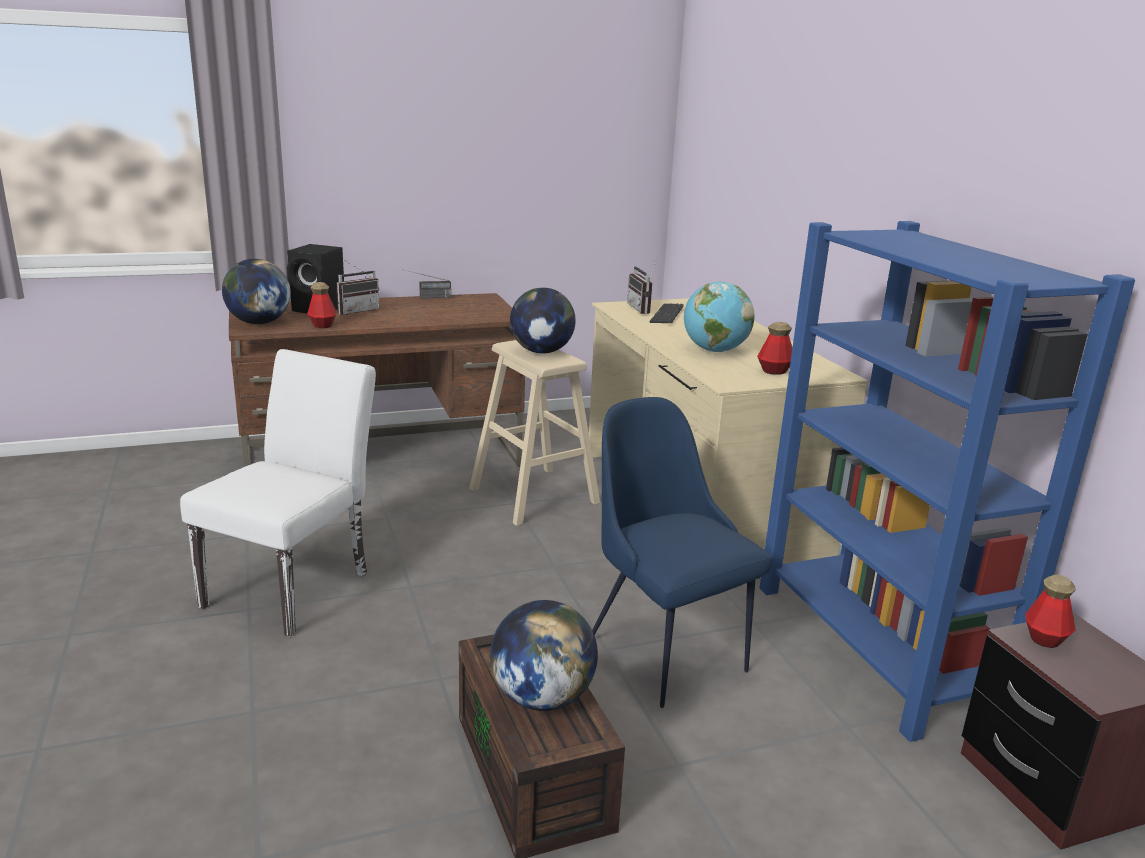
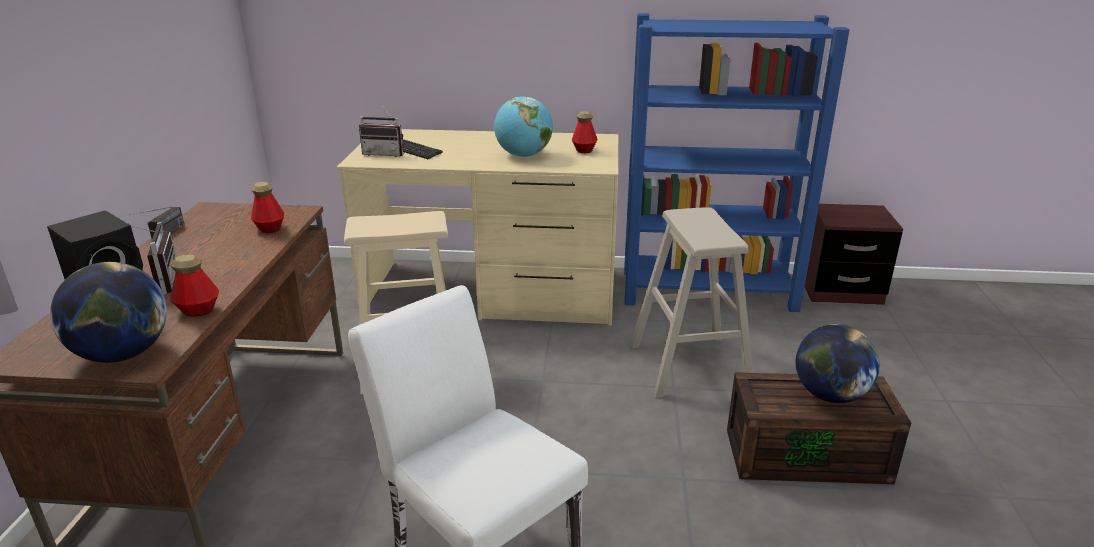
camera: 65 degrees left, 5 degrees up
(541, 352) = (396, 221): globe -> none
(664, 654) = (689, 365): blue chair -> beige stool
(1045, 638) = (836, 217): bottle -> bottle (270, 228)

